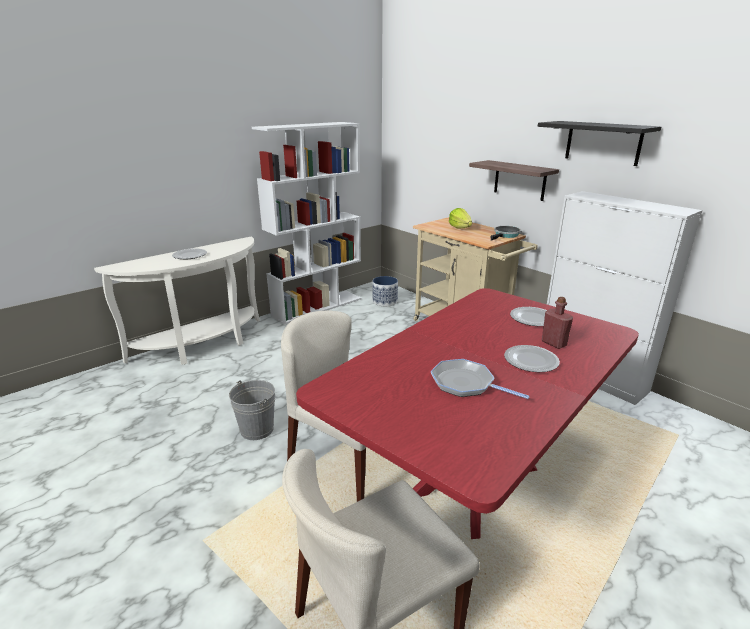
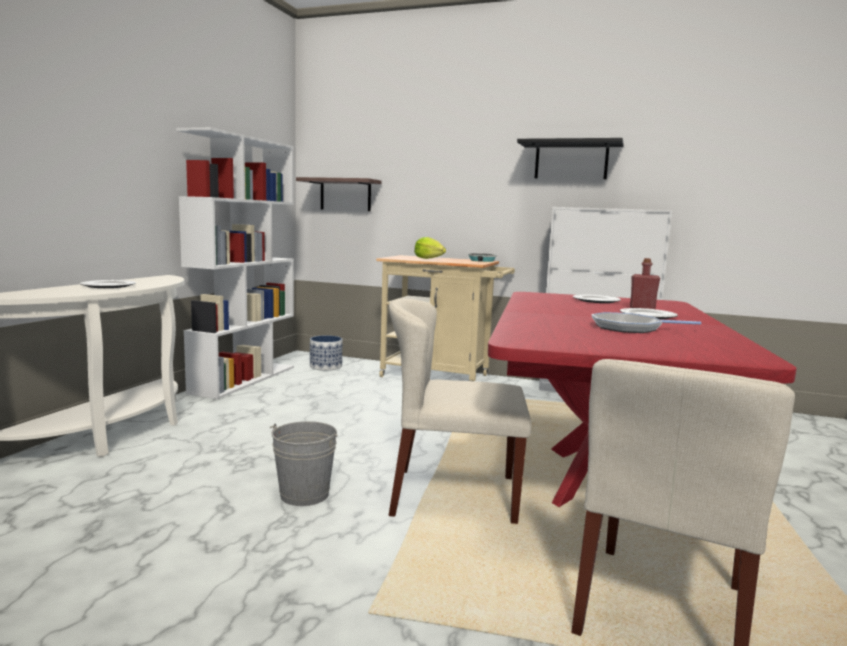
camera: 30 degrees left, 15 degrees down
(519, 180) = (486, 205): shelf -> shelf (345, 195)

